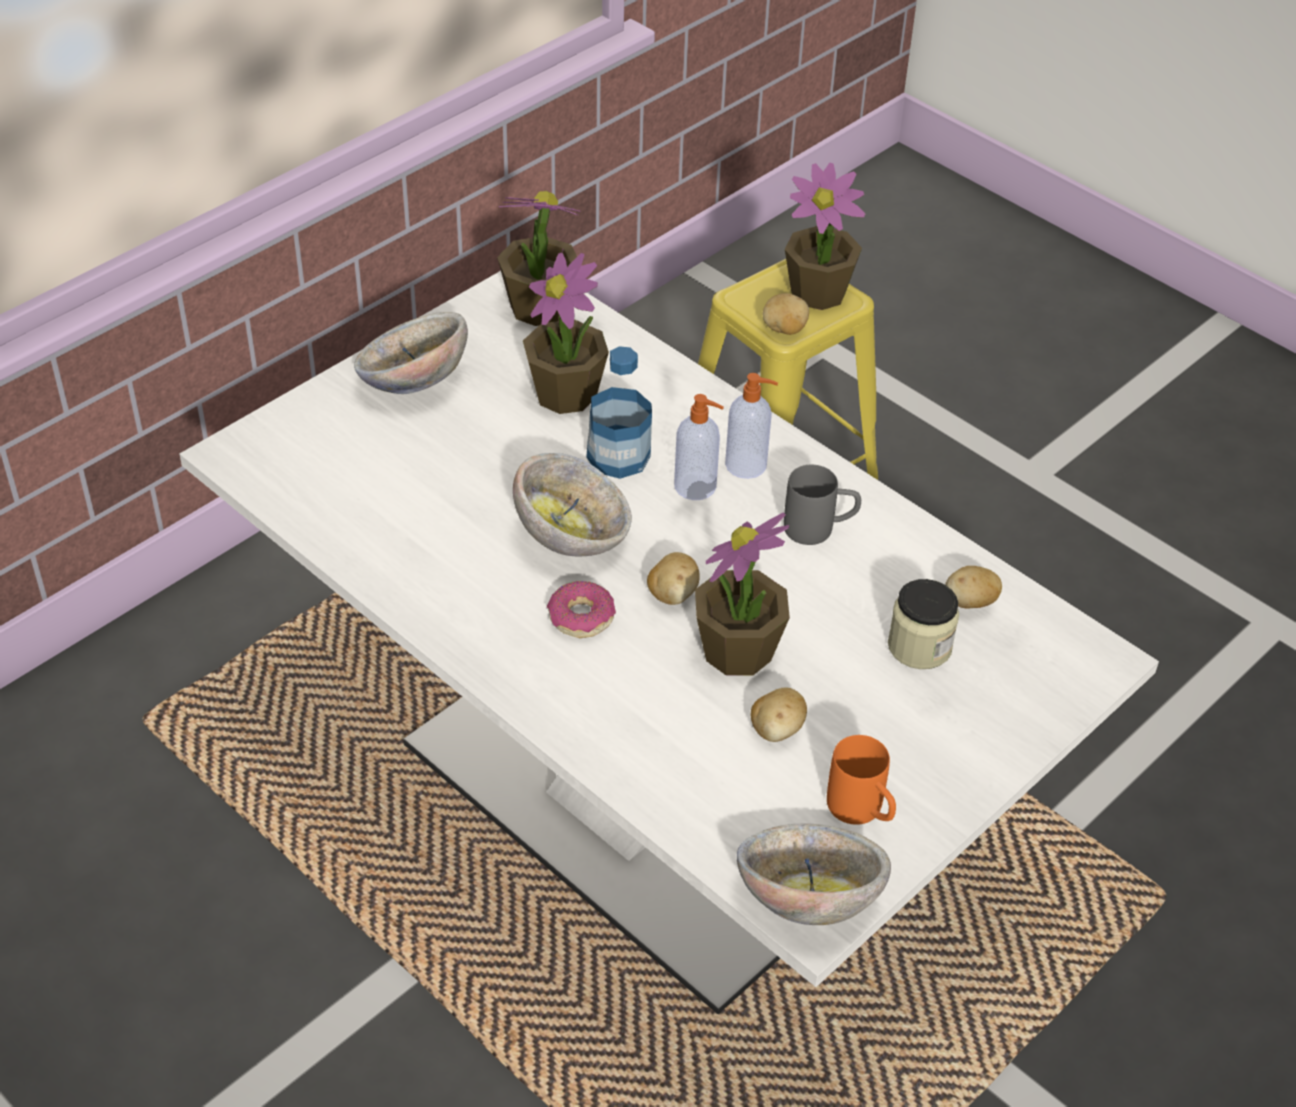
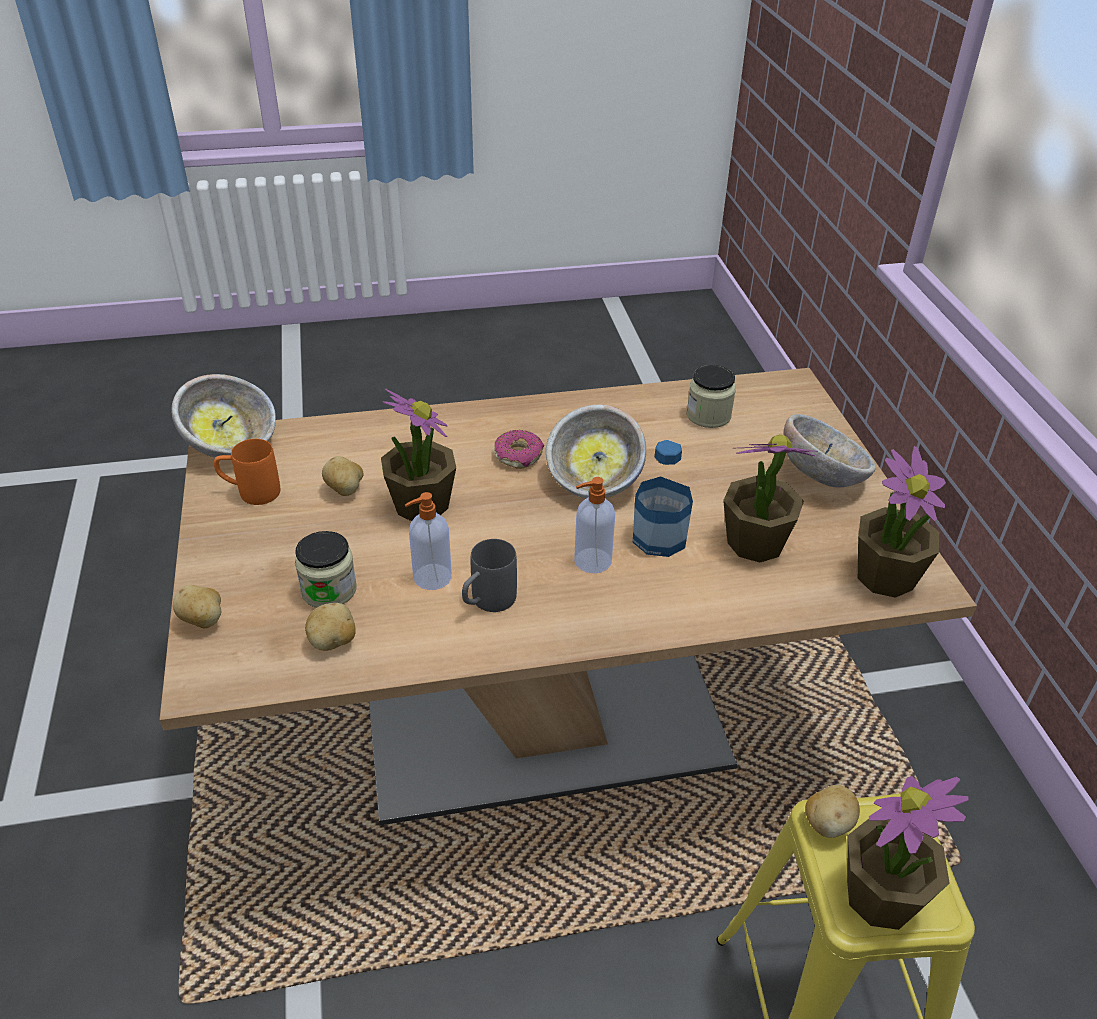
camera: 125 degrees right, 5 degrees down
(363, 498) = (708, 415): none -> jar
(638, 805) = (544, 720): white dining table -> brown dining table
(672, 594) = (498, 500): potato -> potato (203, 620)
(747, 465) = (591, 600): soap dispenser -> soap dispenser (431, 578)

